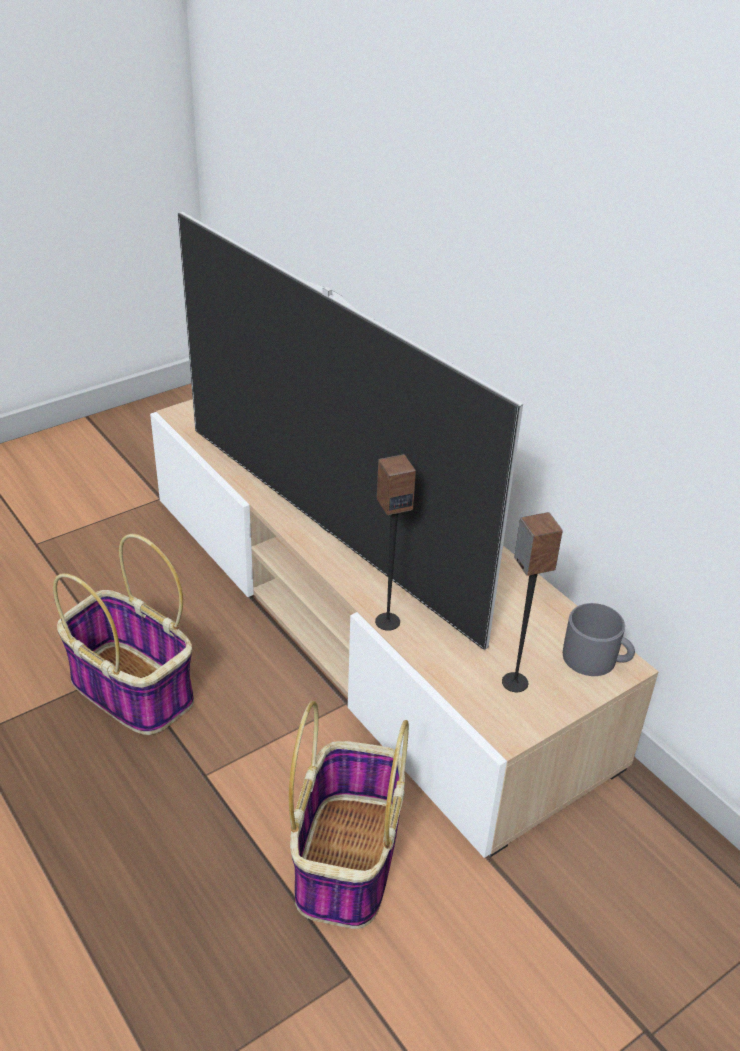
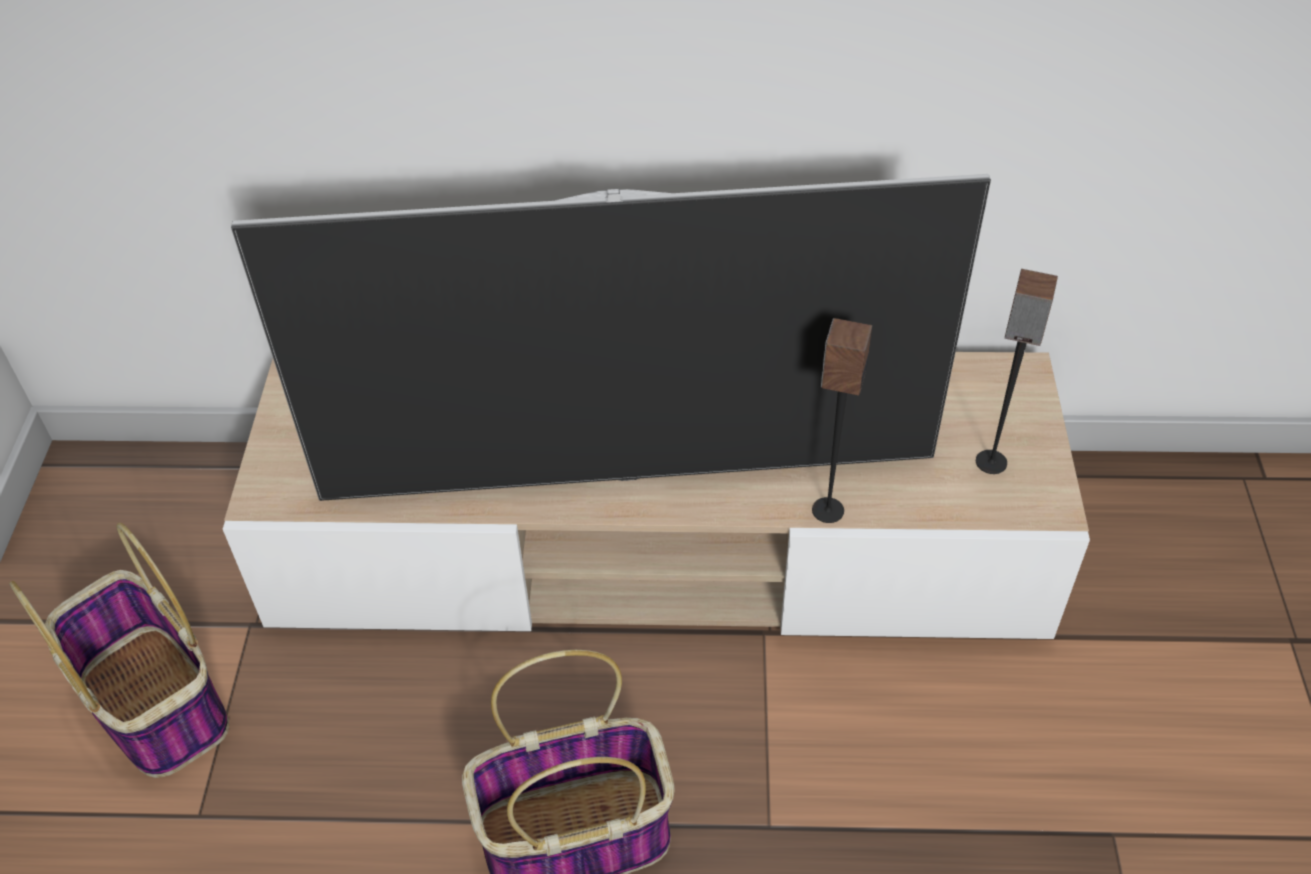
camera: 50 degrees left, 10 degrees up
(347, 857) = (971, 754): basket -> basket (153, 701)
(596, 659) = (1003, 384): grey mug -> none

